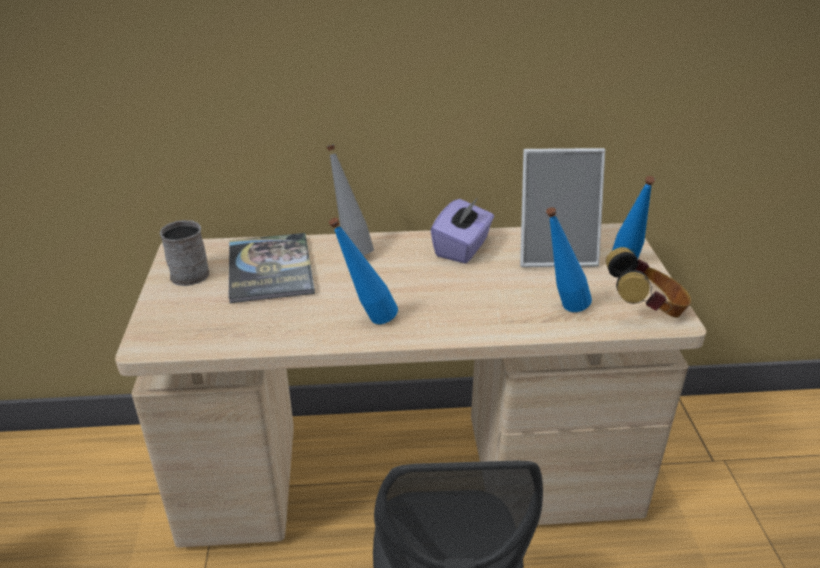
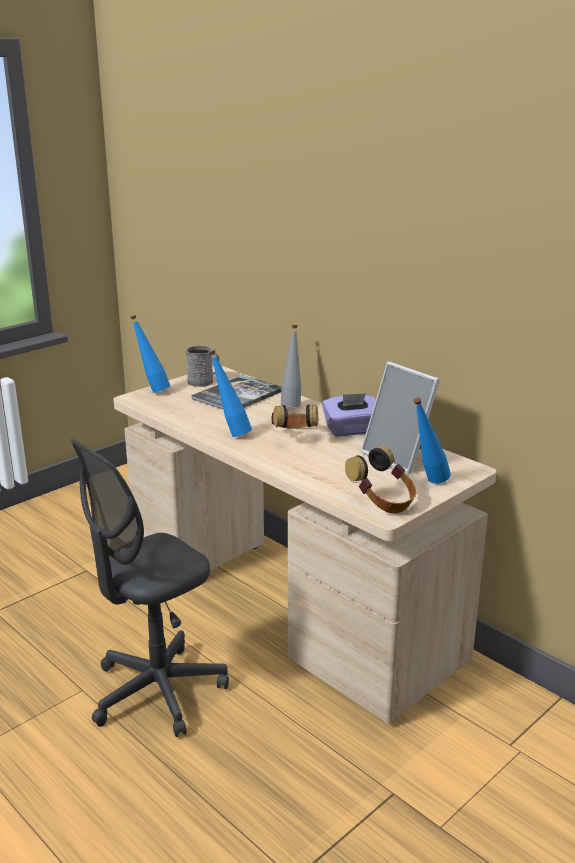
camera: 50 degrees right, 10 degrees down
(433, 286) = (295, 437): none -> headphones
(561, 309) = (335, 478): blue bottle -> blue bottle (152, 390)

